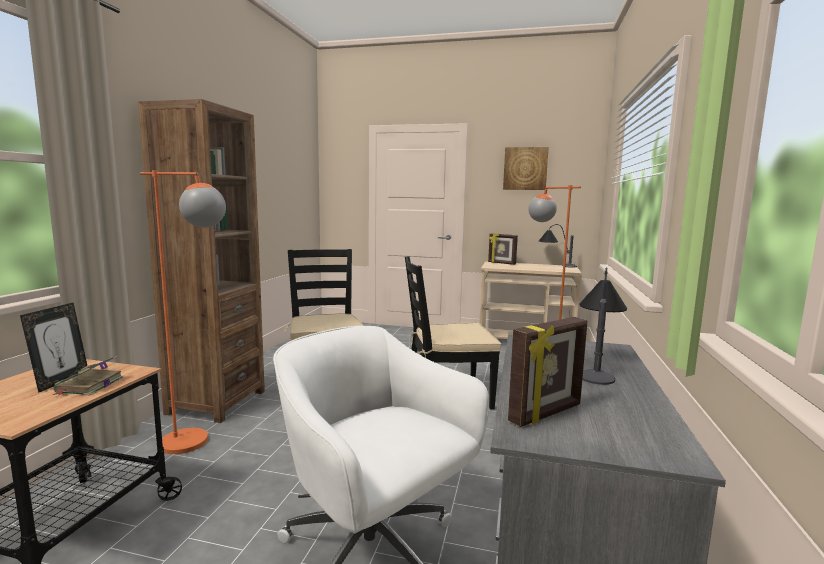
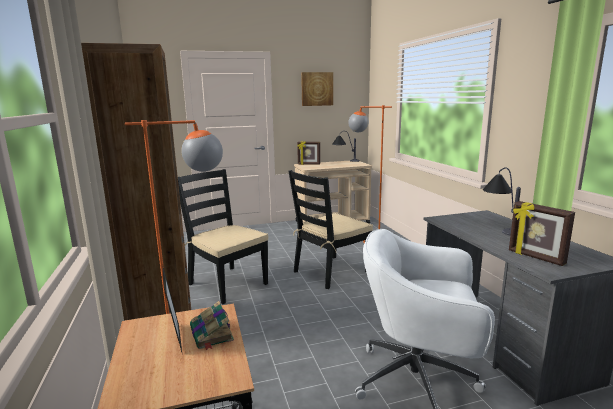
camera: 30 degrees left, 5 degrees up
(546, 414) = (535, 257): picture frame -> picture frame turned 120 degrees clockwise

